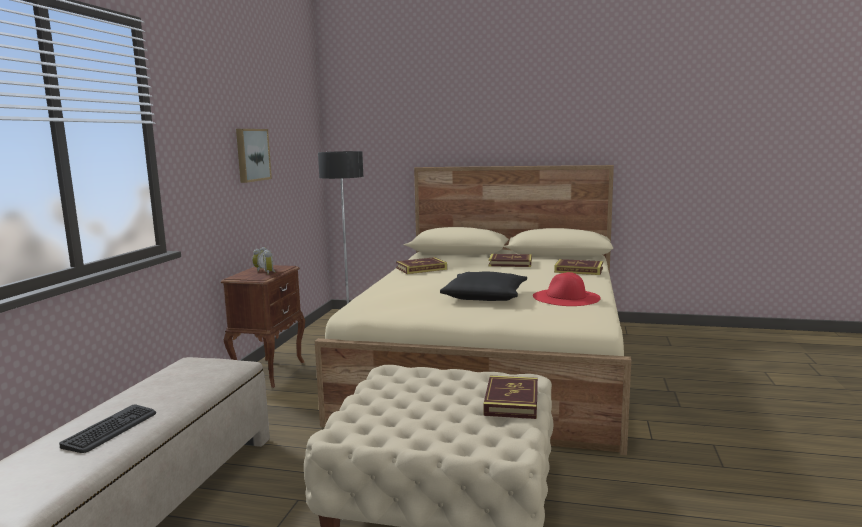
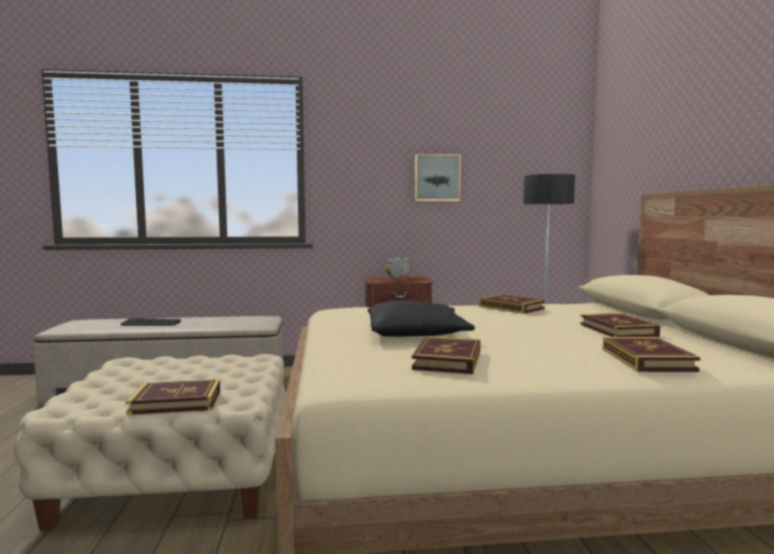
camera: 70 degrees right, 5 degrees down
(566, 297) = (448, 360): red hat -> book

